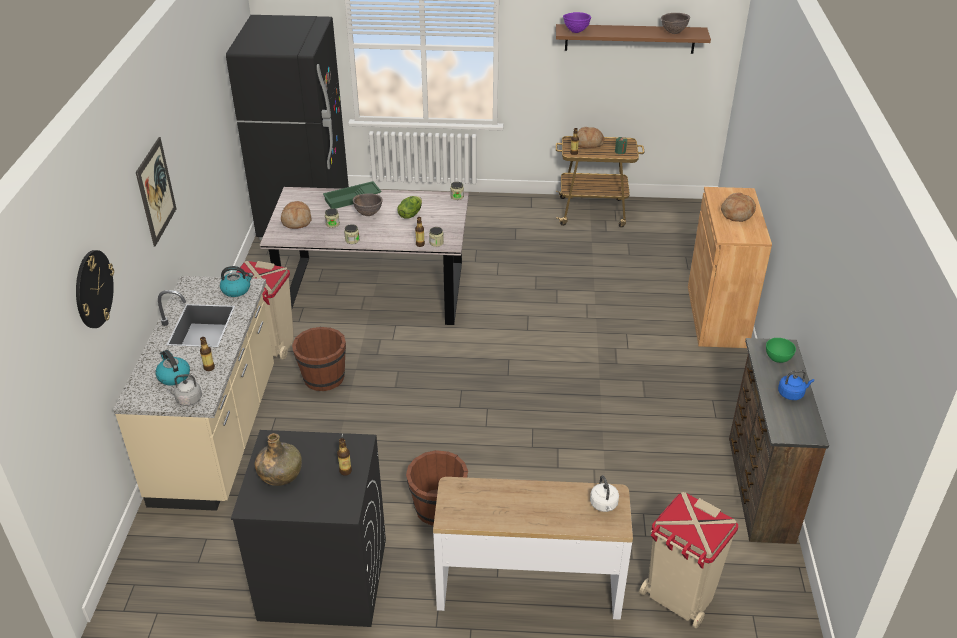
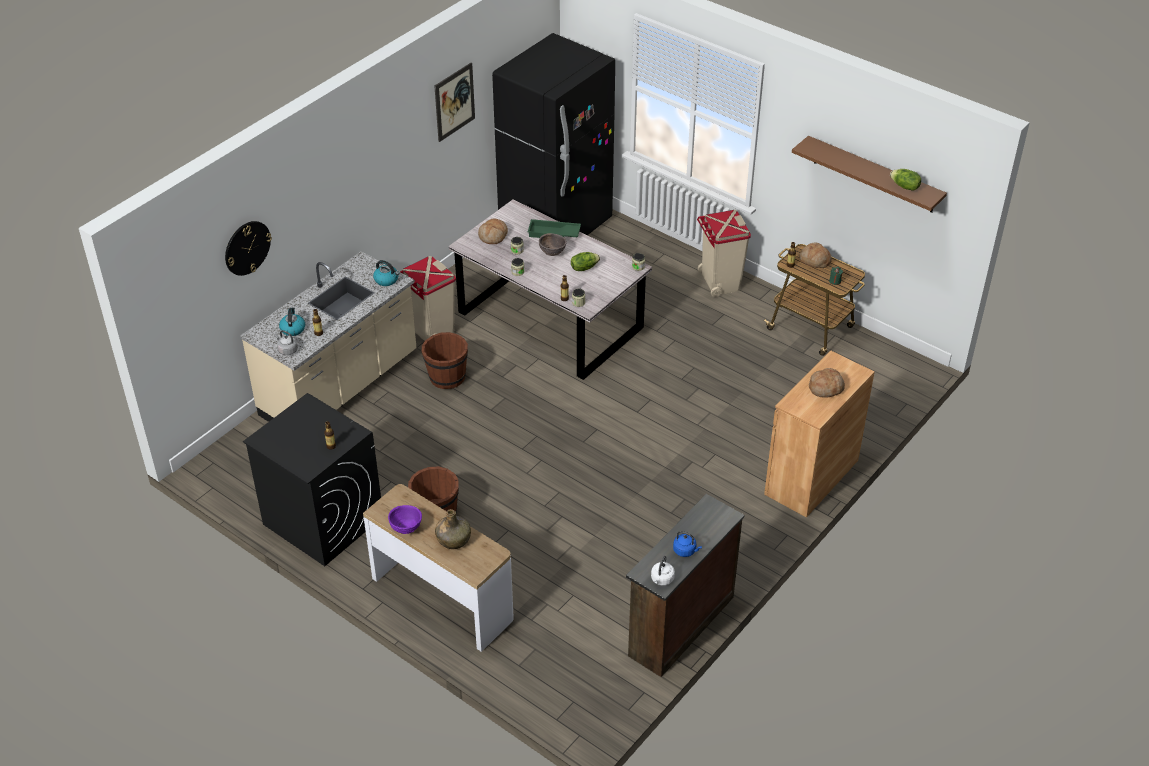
camera: 35 degrees right, 5 degrees up
(156, 191) = (350, 183): picture -> picture (454, 102)
(280, 474) = (293, 428): green bottle -> green bottle (453, 539)
(576, 31) = (815, 151): purple bowl -> purple bowl (406, 529)
(604, 505) = (481, 556): white kettle -> white kettle (662, 580)
(673, 32) = (904, 187): brown bowl -> lettuce
(679, 597) = (536, 662): beige trash can -> beige trash can (720, 282)
(778, 358) = (710, 521): green bowl -> none

